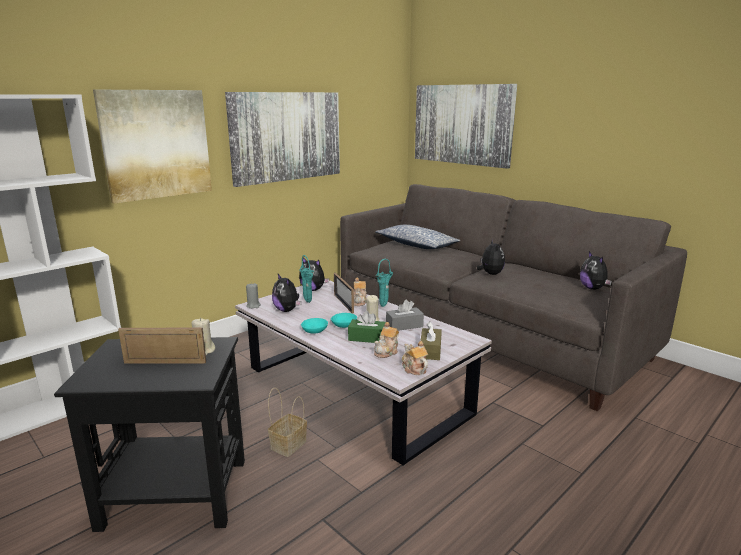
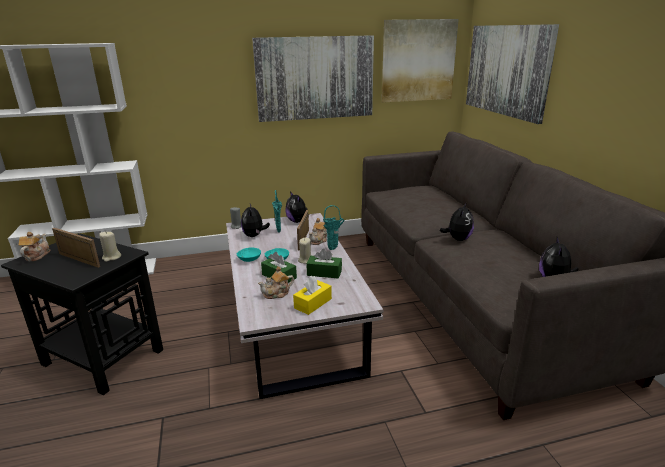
camera: 30 degrees right, 5 degrees up
(156, 144) = (189, 83): picture -> picture (418, 61)
(288, 444) = (203, 347): basket -> none
(404, 325) = (324, 273): grey tissue box -> green tissue box
(414, 369) = (276, 316): teapot -> teapot (36, 256)
(416, 245) = (428, 194): pillow -> none
(430, 351) = (313, 303): brown tissue box -> yellow tissue box

